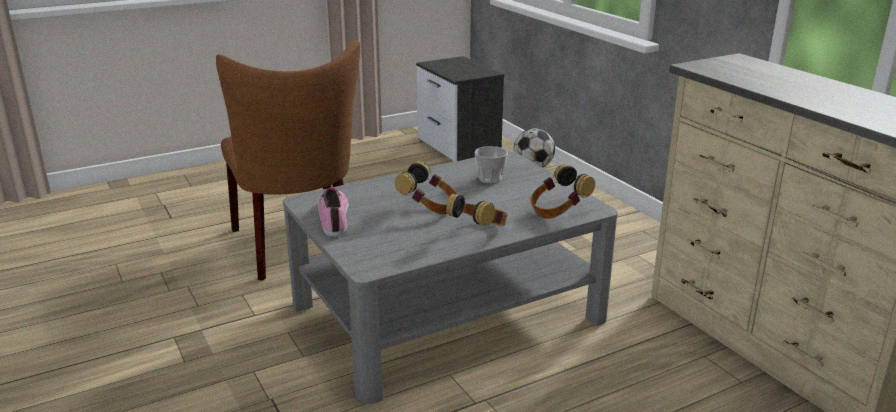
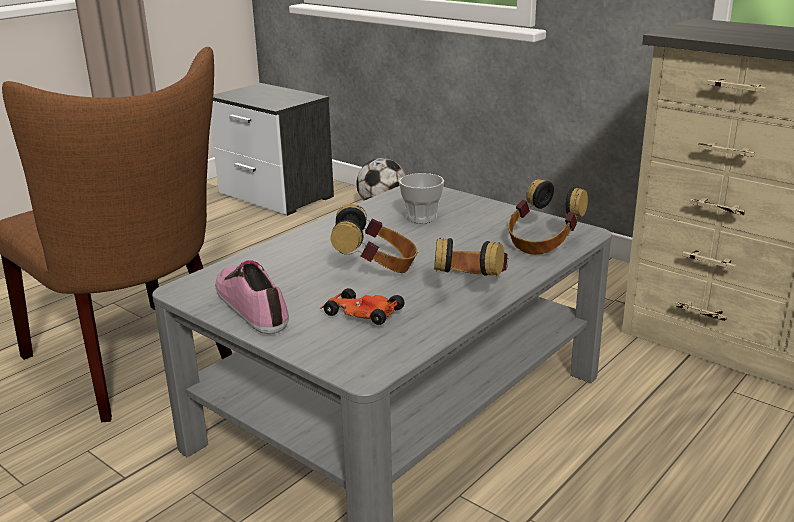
camera: 20 degrees left, 0 degrees up
(395, 235) = (361, 314): none -> toy car

